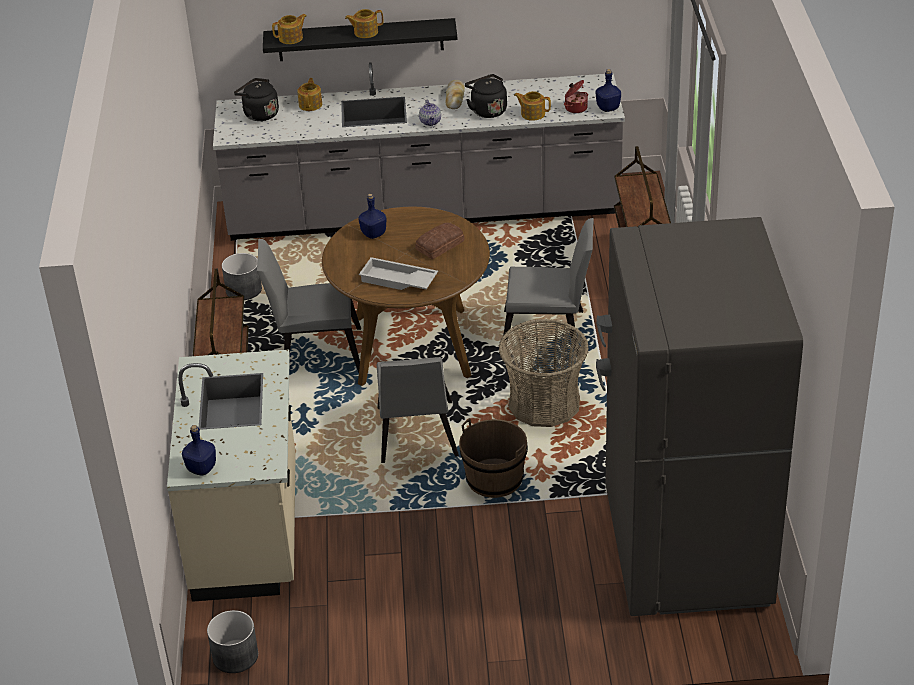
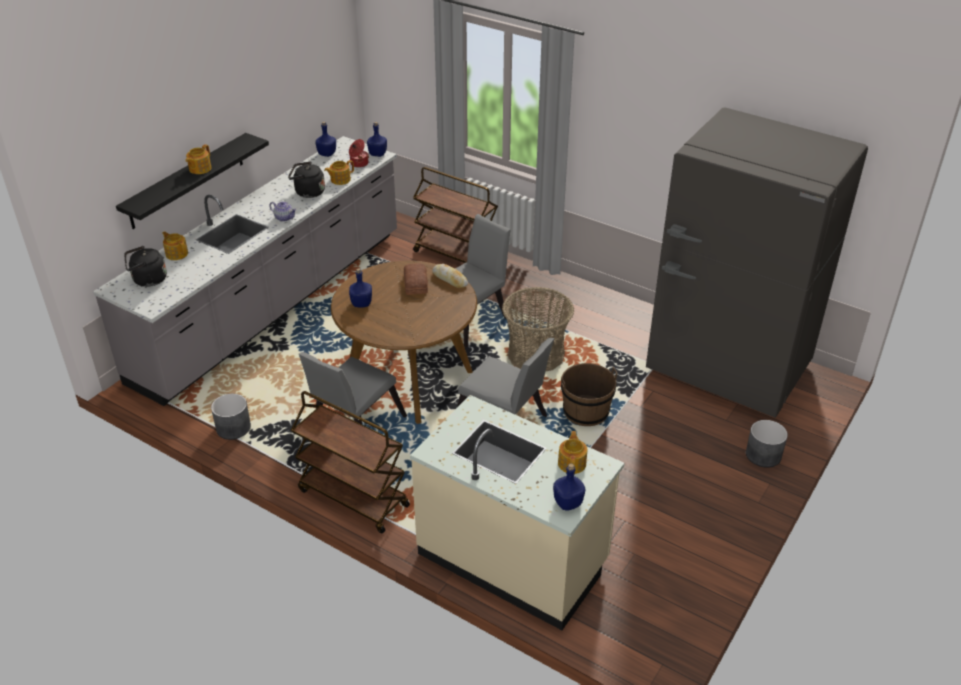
camera: 55 degrees left, 0 degrees up
(235, 656) = (645, 633): grey planter -> grey planter (763, 455)
(291, 38) = (149, 199): teapot -> teapot (572, 463)
(397, 281) = (431, 318): white tray -> none
(455, 98) = (273, 197): bread -> bread (450, 279)
(567, 83) = (327, 154): none -> blue bottle

